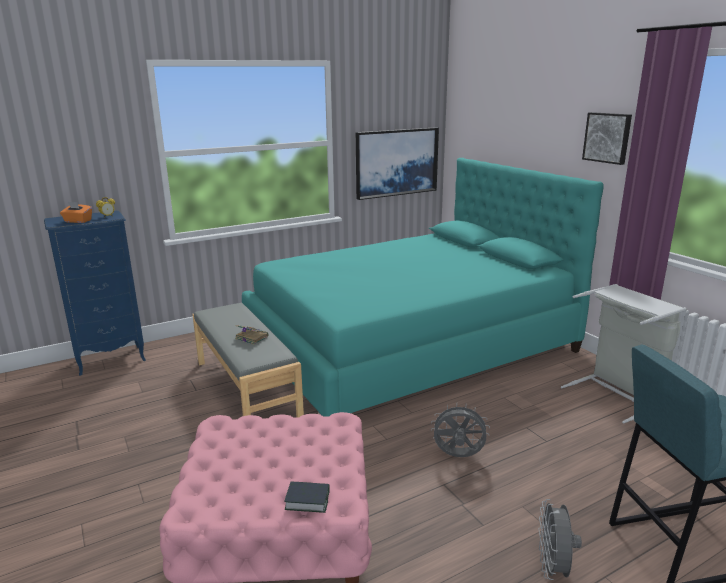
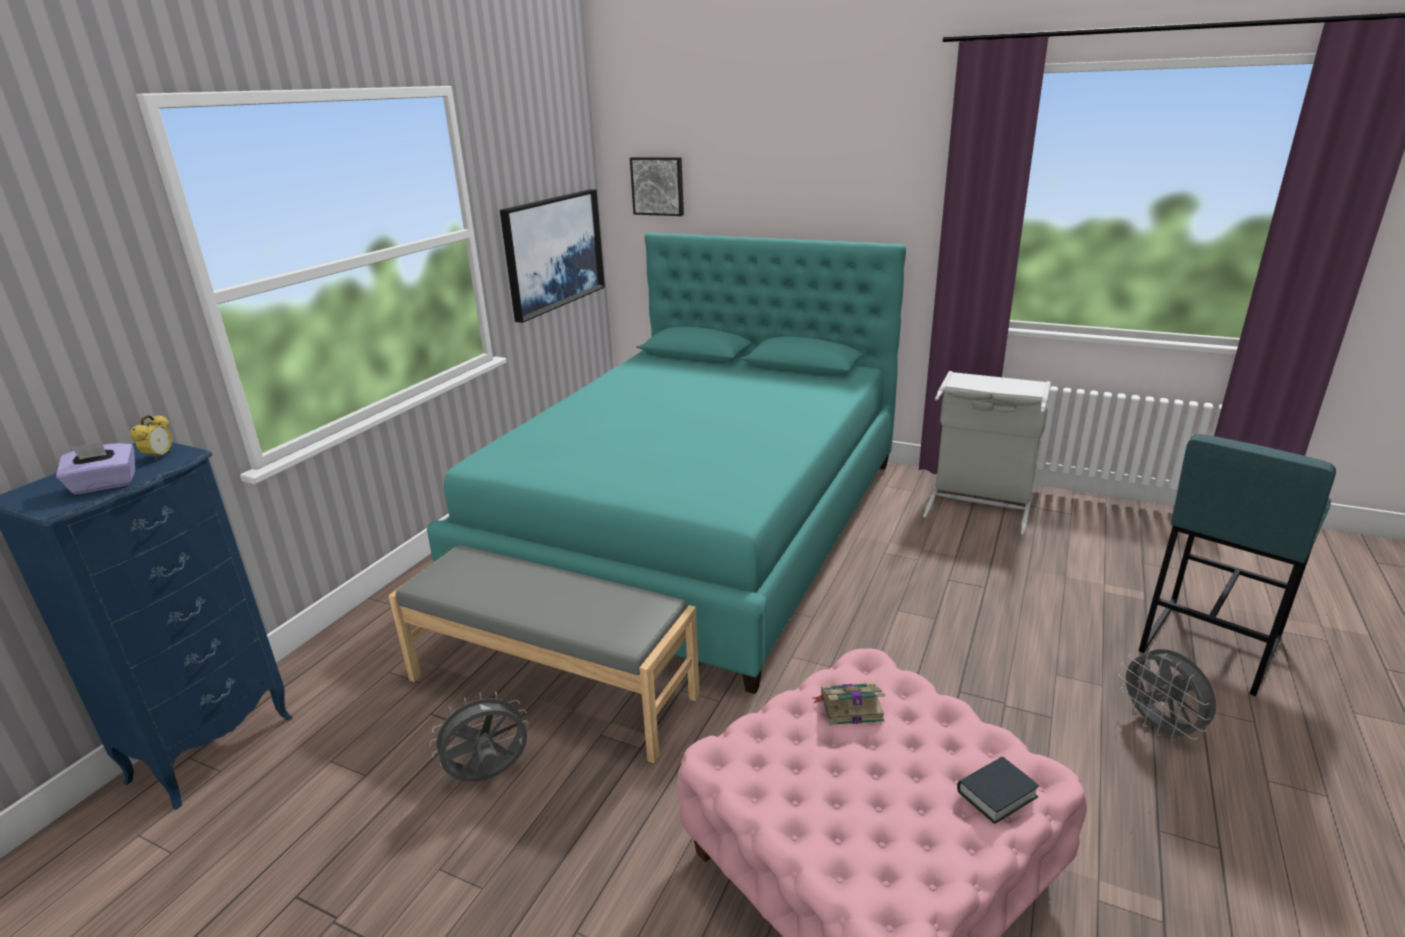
camera: 35 degrees left, 5 degrees up
(78, 221) = (105, 485): orange tissue box -> purple tissue box
(251, 337) = (570, 596): book -> book (849, 707)
(458, 456) = (930, 648): grey fan -> grey fan (489, 776)
(607, 137) = (898, 184): picture -> picture (658, 186)

